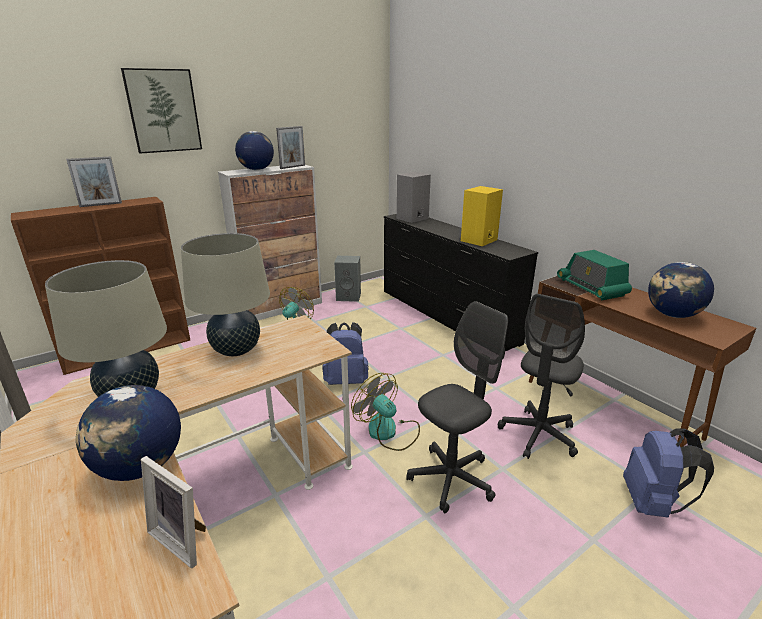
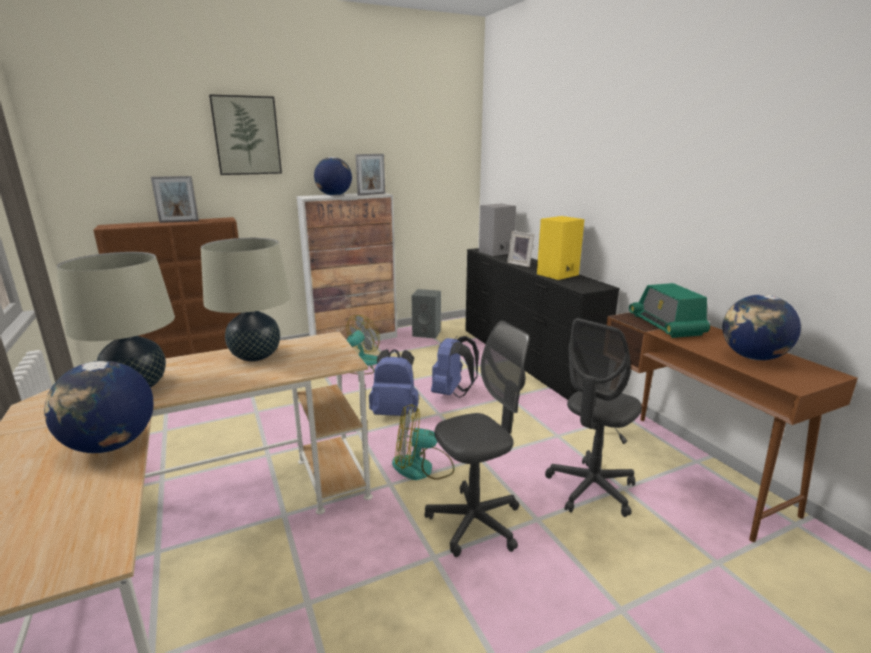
camera: 10 degrees right, 5 degrees down
(183, 538) = (114, 509): picture frame -> picture frame (521, 264)
(388, 432) = (422, 467): fan -> fan turned 60 degrees counterclockwise
(652, 503) = (709, 580): blue backpack -> blue backpack (452, 393)

